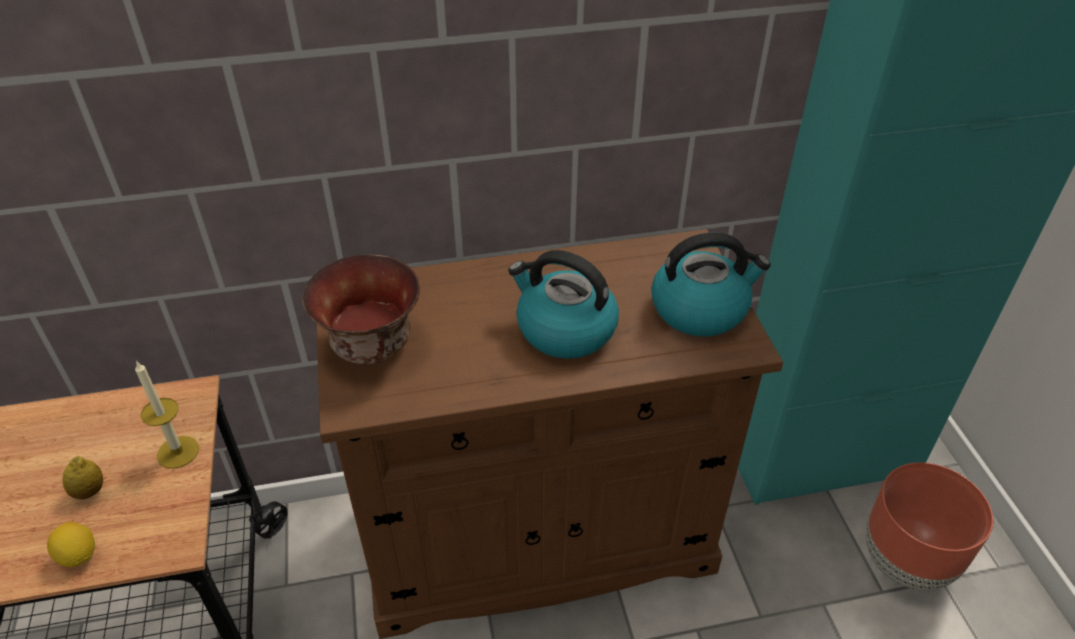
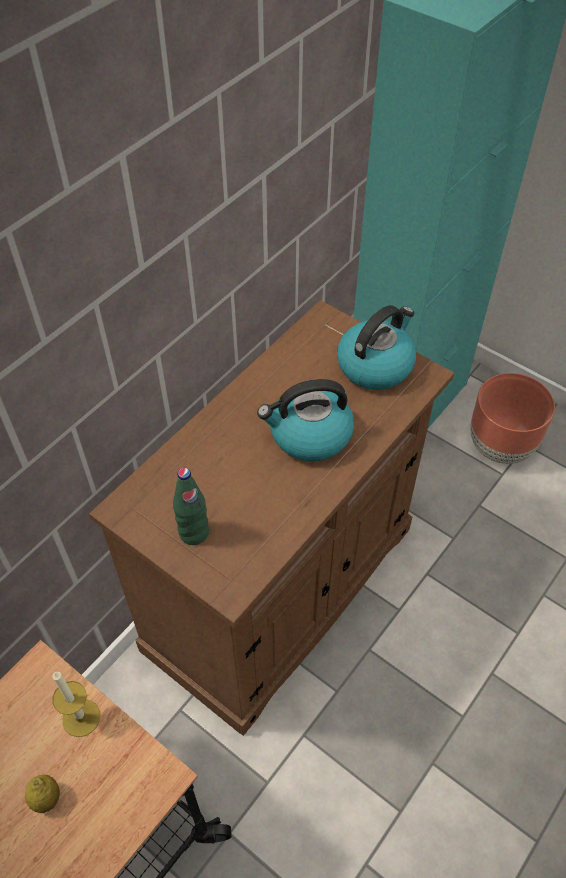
camera: 40 degrees left, 10 degrees up
(79, 555) = (97, 844): lemon -> none
(373, 344) = (194, 533): bowl -> green bottle

